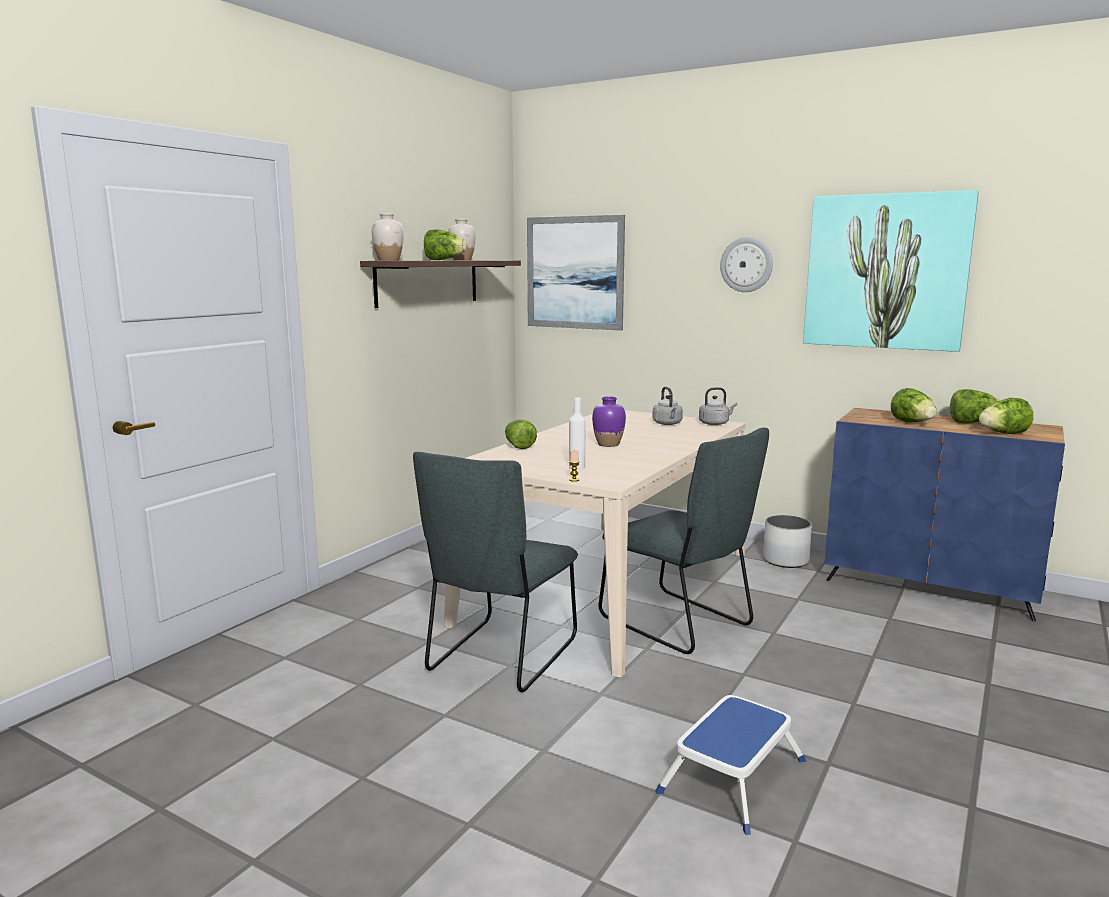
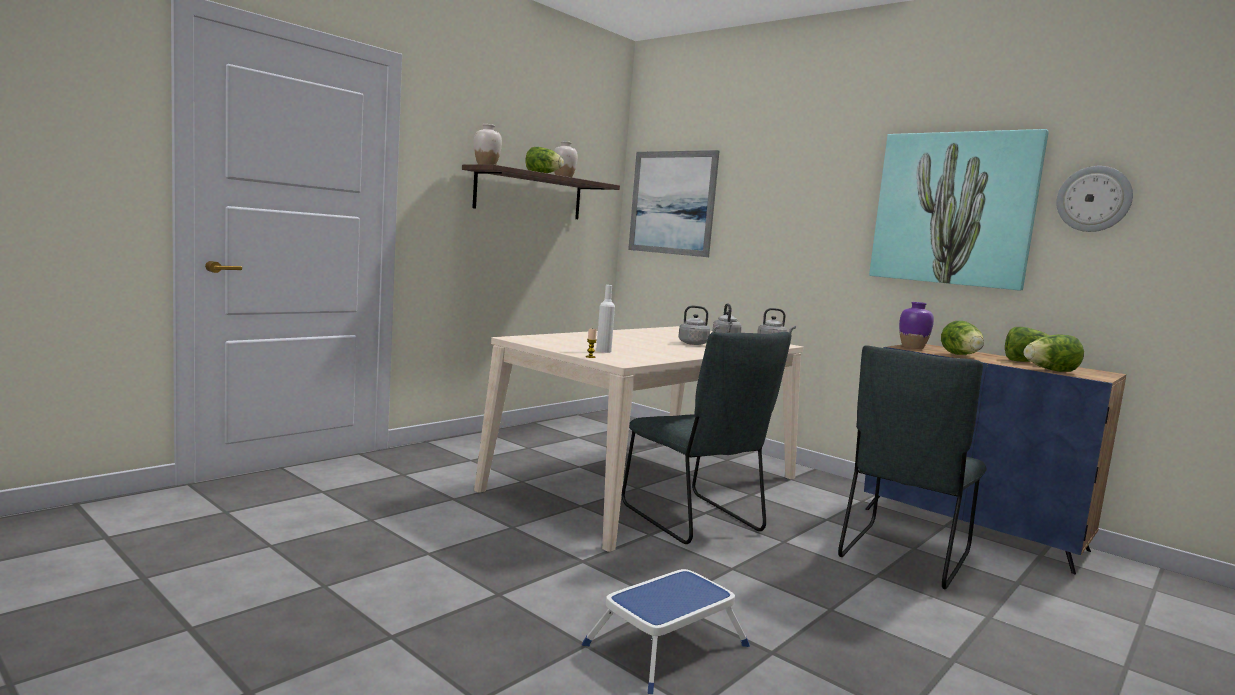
camera: 10 degrees right, 5 degrees down
(499, 658) = (507, 520): grey chair -> grey chair (902, 557)
(518, 445) = (569, 335): lettuce -> none
(608, 444) = (652, 343): purple vase -> purple vase (912, 347)
(647, 438) = (695, 344): none -> grey kettle
(746, 264) = (823, 199): wall clock -> wall clock (1094, 199)
(786, 560) = (833, 488): white planter -> none

